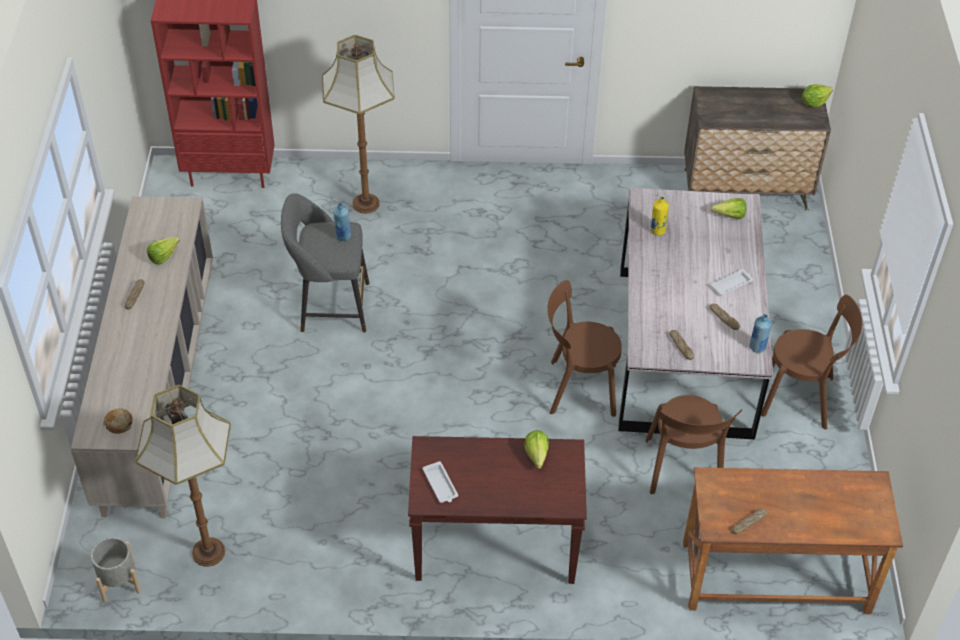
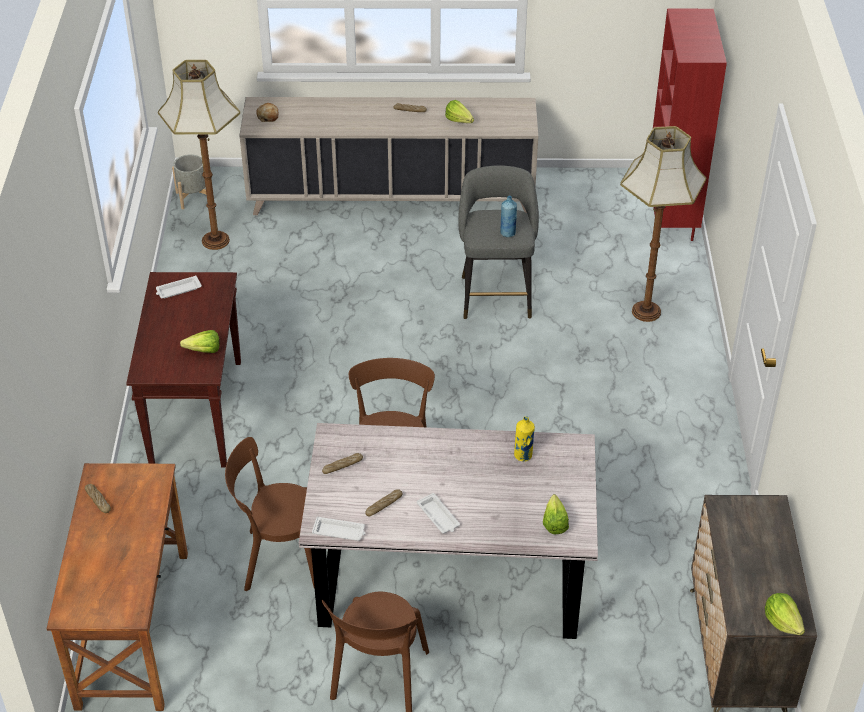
camera: 90 degrees right, 5 degrees down
(757, 347) = (339, 532): blue bottle -> white tray

